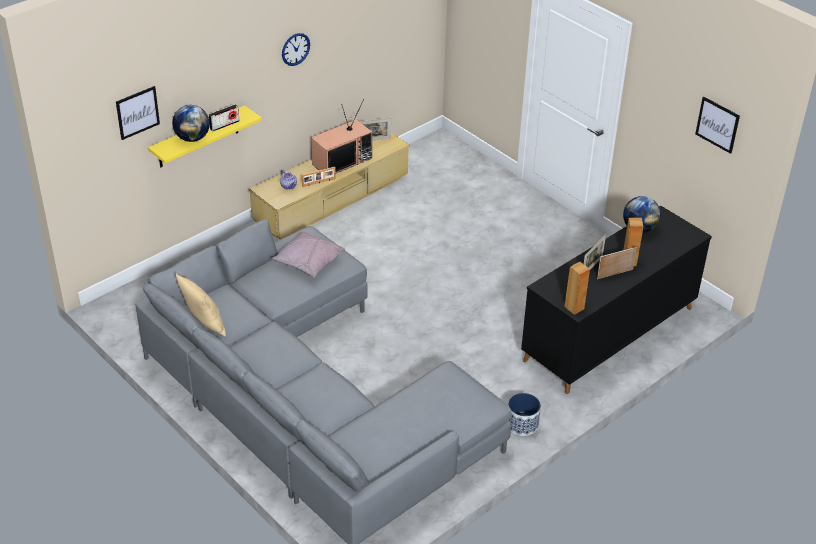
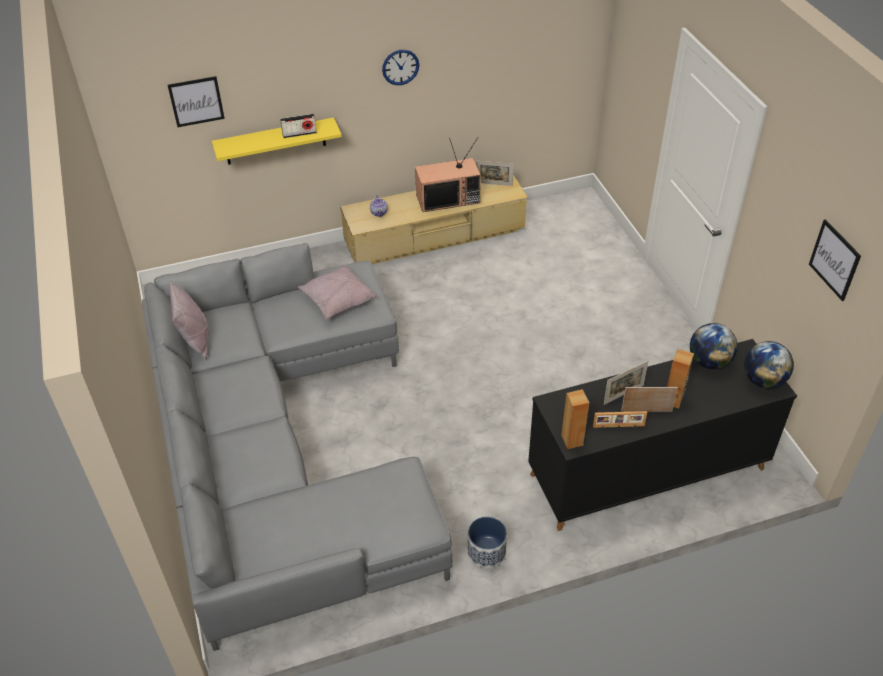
camera: 25 degrees right, 5 degrees up
(192, 138) = (259, 141): globe -> globe (763, 380)
(204, 324) = (195, 339): beige pillow -> purple pillow
(319, 182) = (411, 216): picture frame -> picture frame (618, 426)

